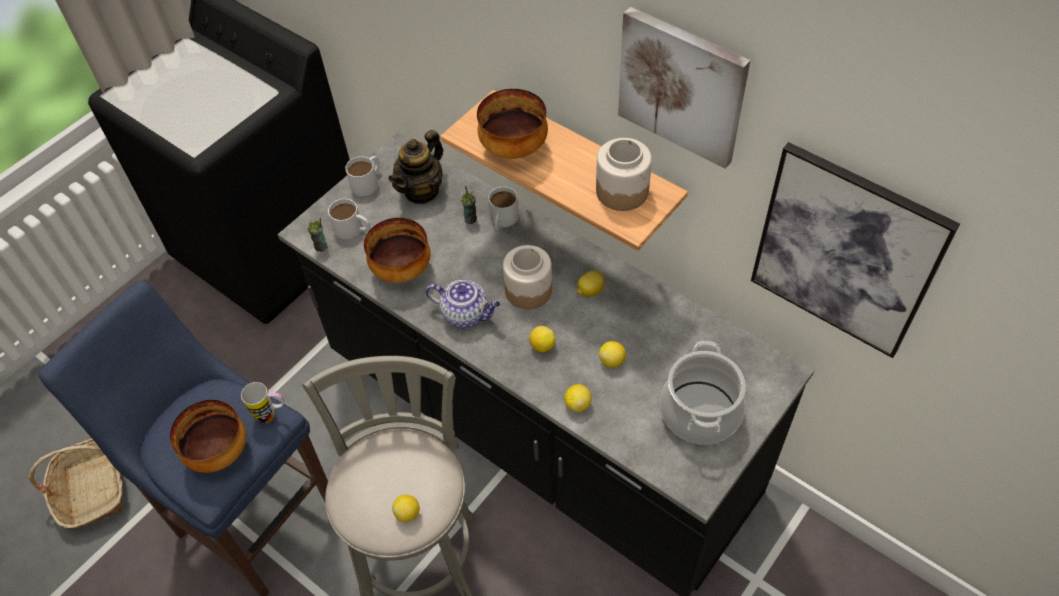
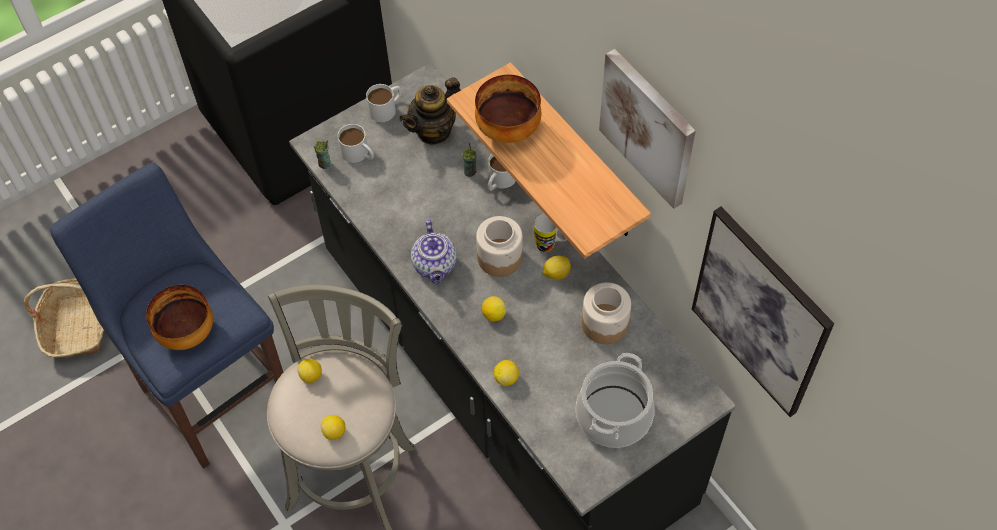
camera: 15 degrees right, 5 degrees up
(272, 415) = (240, 311): mug -> mug (551, 246)
(402, 269) = (391, 206): bowl -> none
(466, 314) = (435, 266): teapot -> teapot turned 45 degrees clockwise
(612, 361) = (552, 346): lemon -> lemon (311, 376)
(622, 191) = (591, 197): jar -> jar (605, 323)

